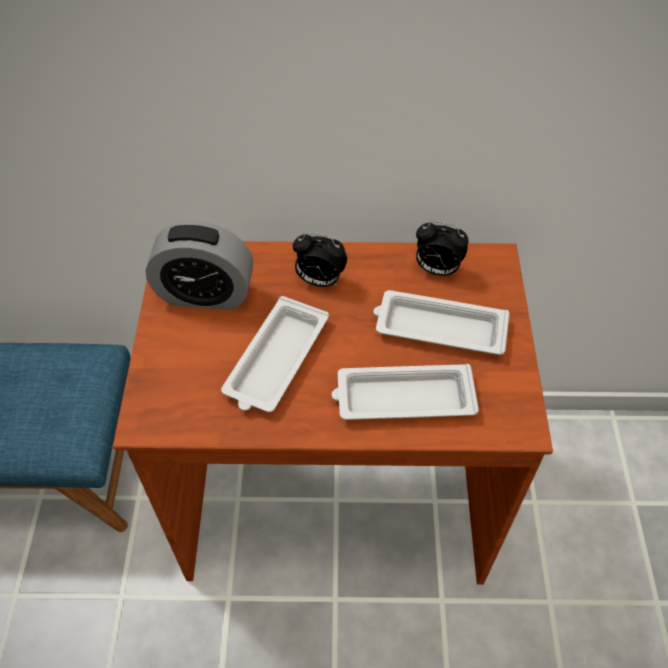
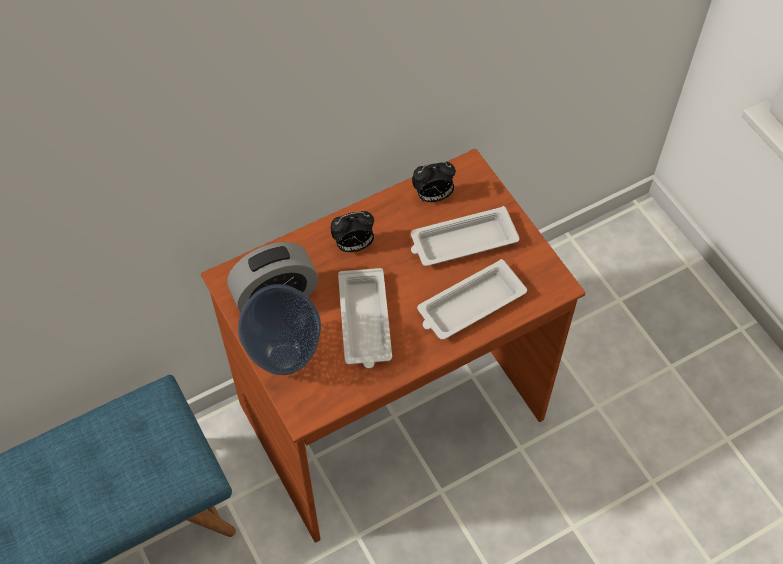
camera: 30 degrees left, 5 degrees up
(169, 355) = (284, 356): none -> vase

